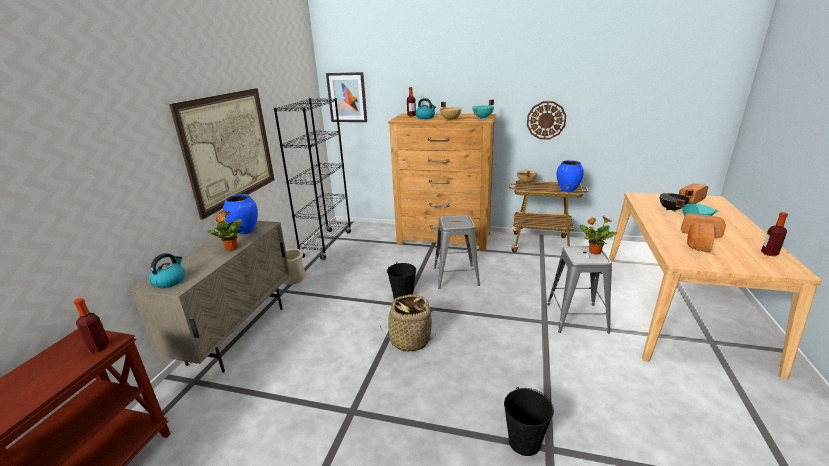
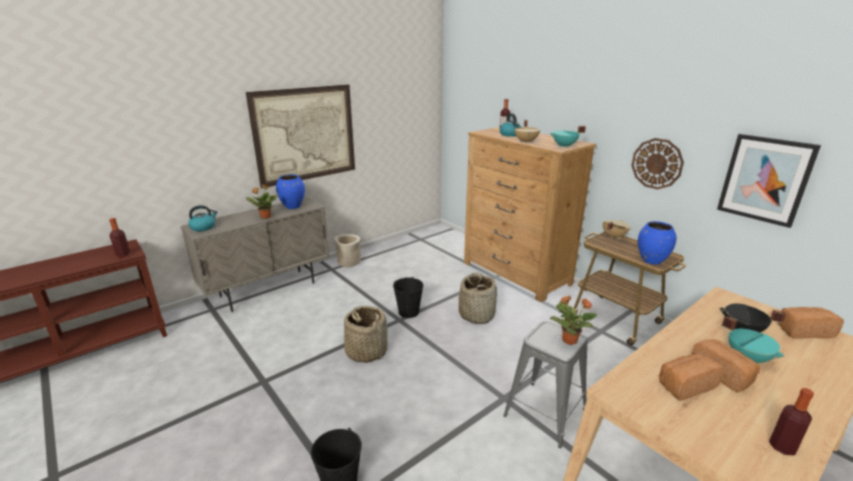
camera: 35 degrees right, 0 degrees up
(326, 244) = (406, 242): black bookcase -> none
(347, 97) = (462, 101): picture -> picture (765, 179)
(455, 276) = (477, 315): grey stool -> basket

